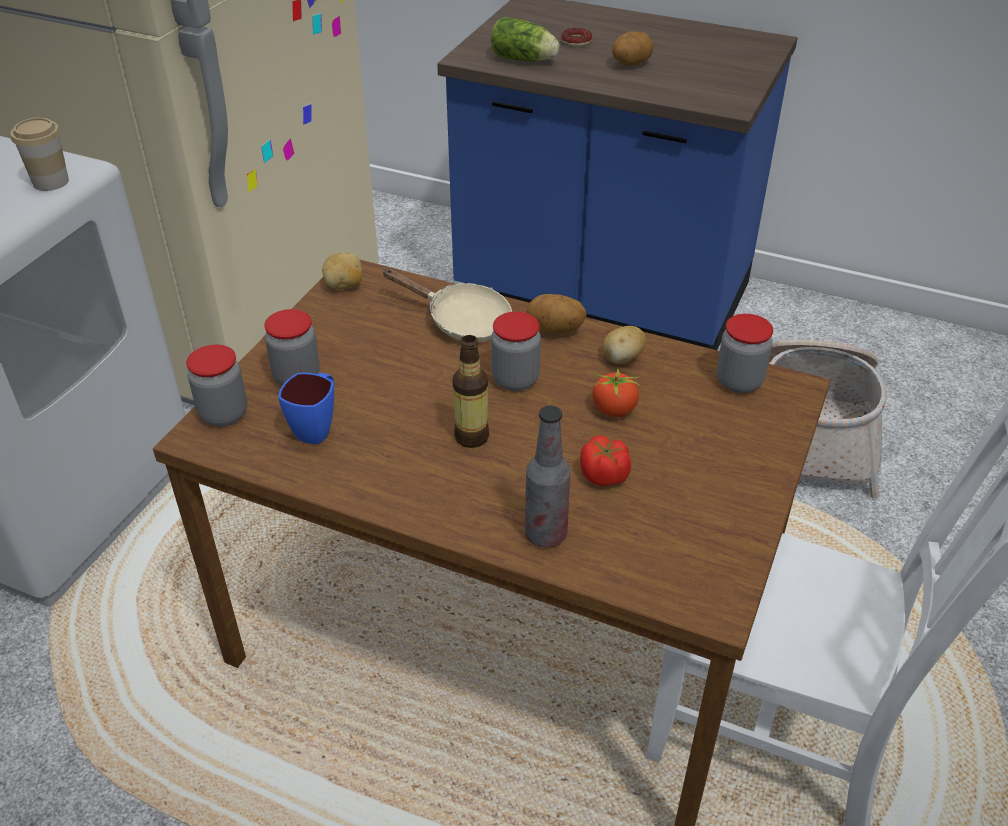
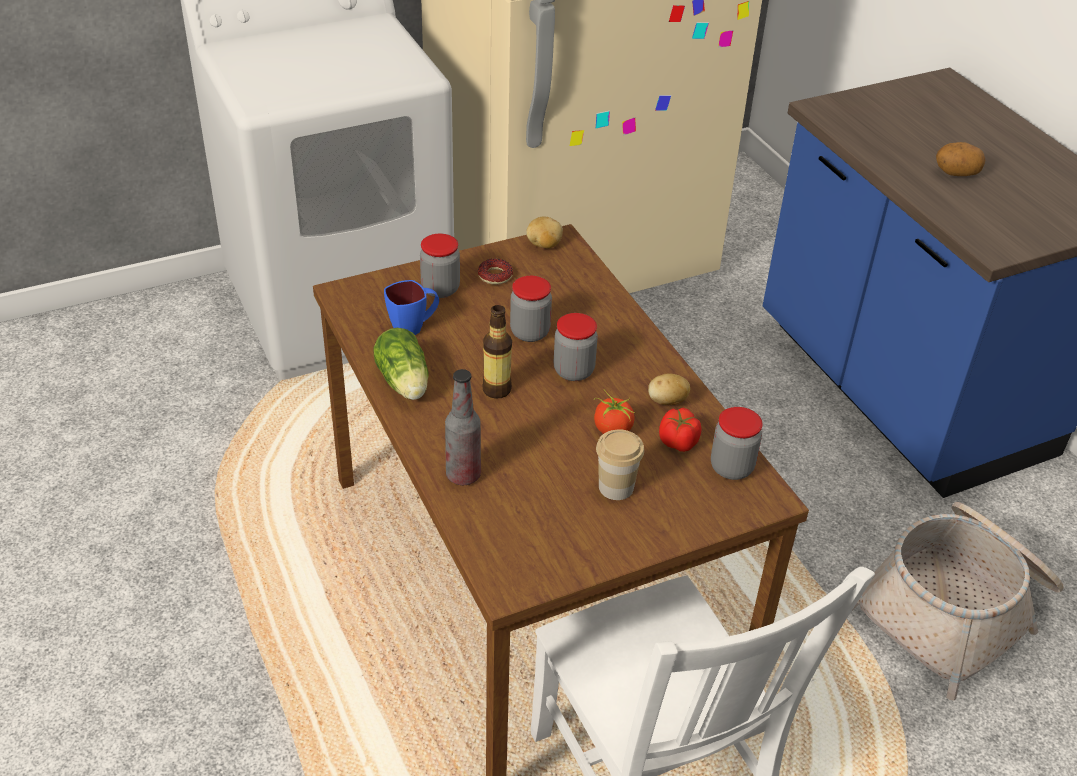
camera: 40 degrees right, 0 degrees up
(51, 182) = (395, 78): cup -> cup (616, 487)
(224, 414) = (372, 287): jar -> jar (530, 332)
(461, 321) = (590, 311): beige frying pan -> none
(525, 60) = (866, 130): lettuce -> lettuce (404, 383)
(555, 331) = (645, 355): potato -> none
(576, 42) = (935, 133): donut -> donut (495, 276)
(604, 475) = (547, 466): tomato -> tomato (678, 442)

